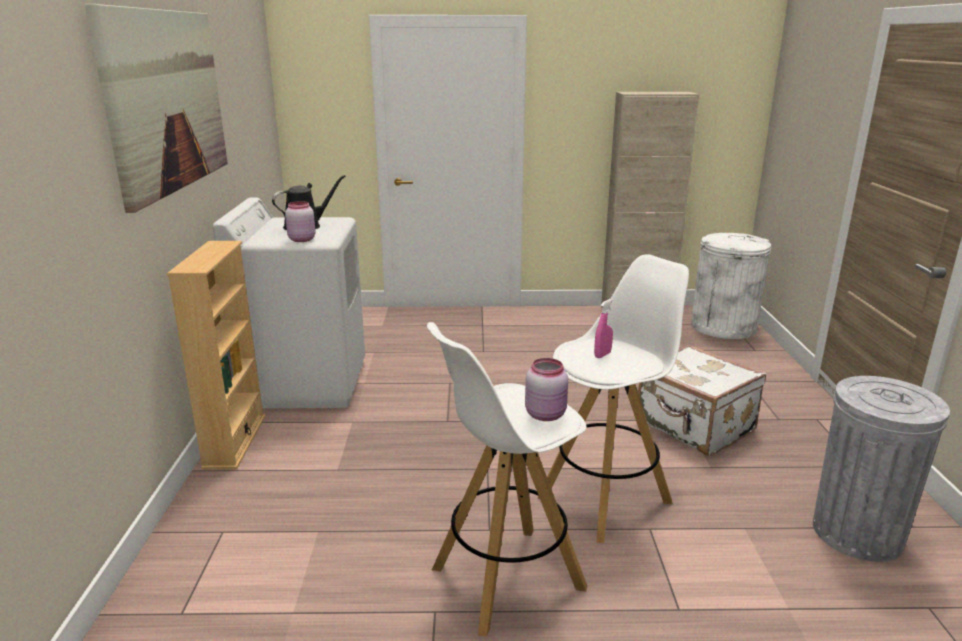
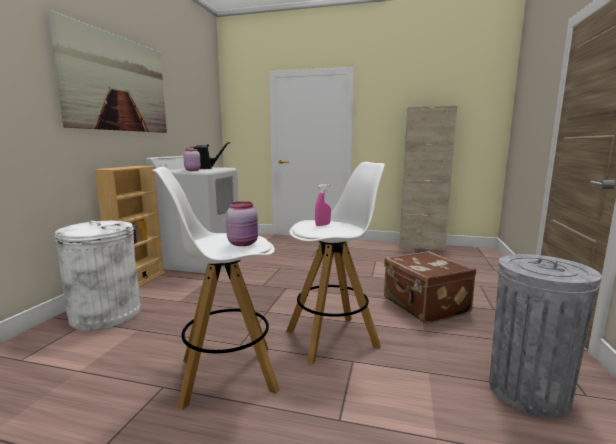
camera: 15 degrees right, 10 degrees down
(693, 427) = (424, 306): white suitcase -> brown suitcase
(723, 326) = (477, 257): white trash can -> white trash can (106, 314)

